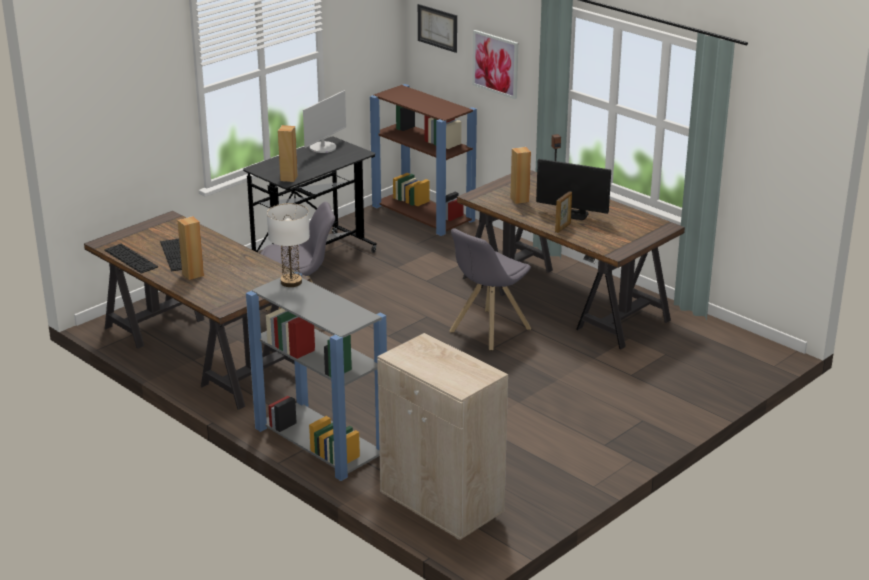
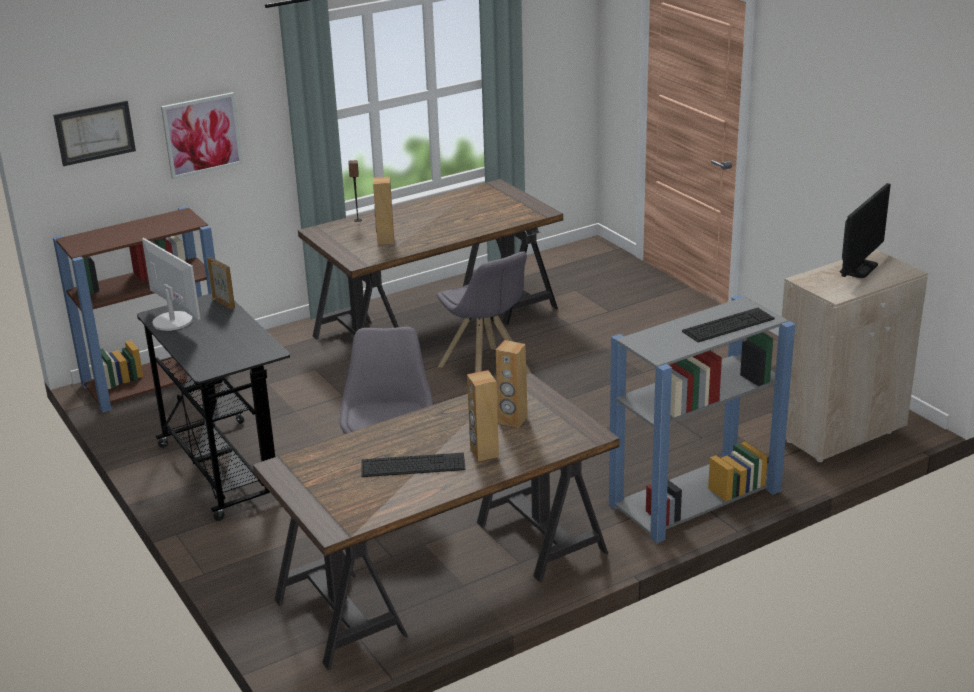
camera: 75 degrees left, 0 degrees up
(131, 258) = (405, 503): keyboard -> keyboard (728, 325)
(288, 178) = (260, 350): brown speaker -> brown speaker (512, 420)
(291, 282) = (643, 340): table lamp -> none
(563, 228) = (471, 228): picture frame -> picture frame (224, 303)
(572, 214) = (440, 220): monitor -> monitor (858, 268)

